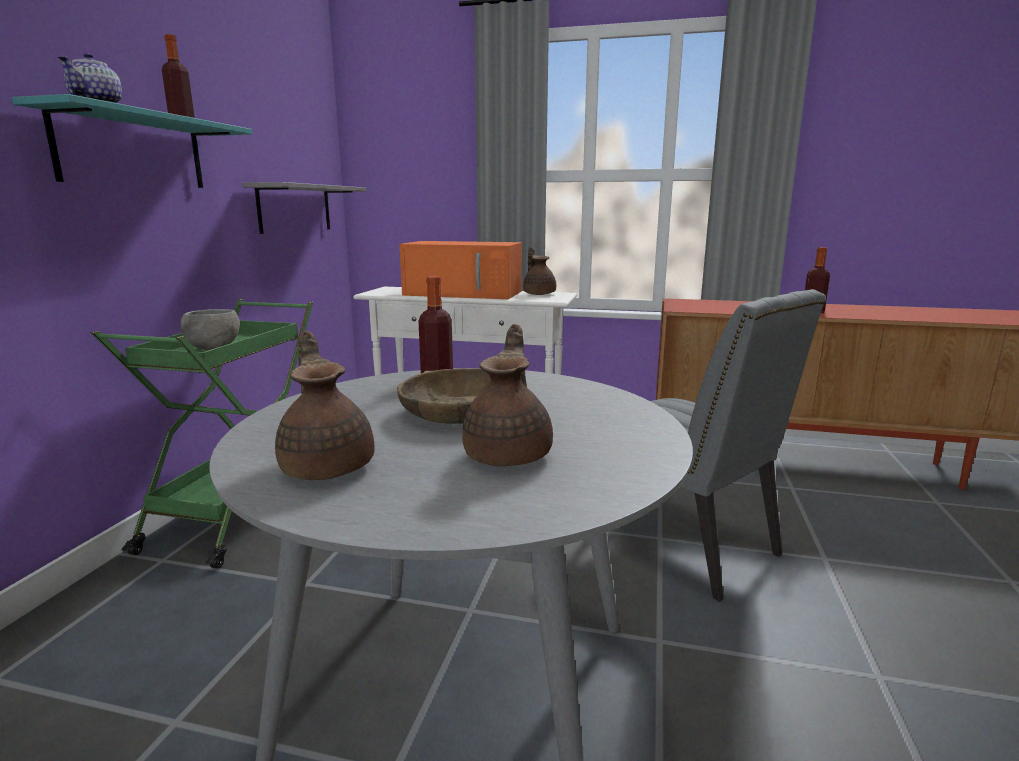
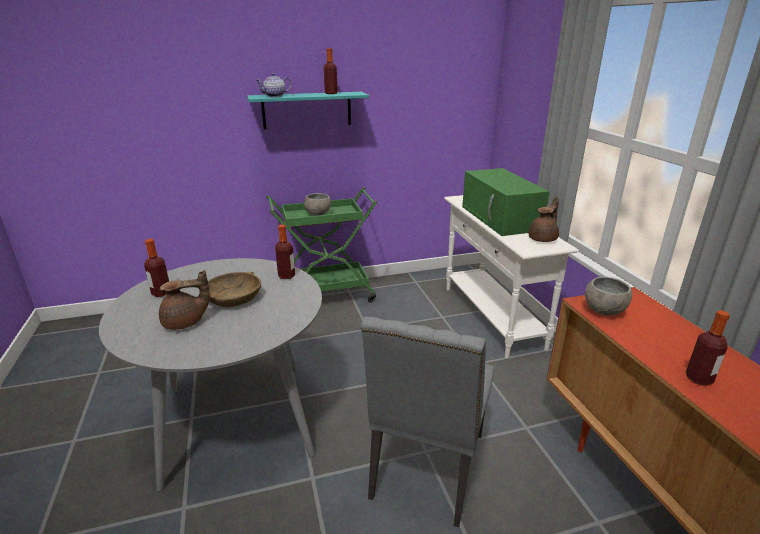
camera: 60 degrees right, 10 degrees up
(295, 208) = (433, 131): grey shelf -> none
(328, 465) = (161, 293): brown teapot -> bottle
(465, 293) = (501, 218): orange microwave -> green microwave
(697, 308) = (604, 311): none -> grey bowl

